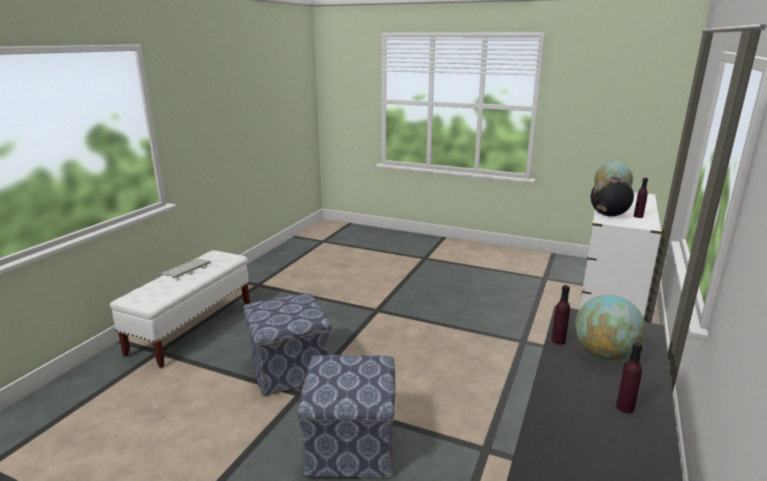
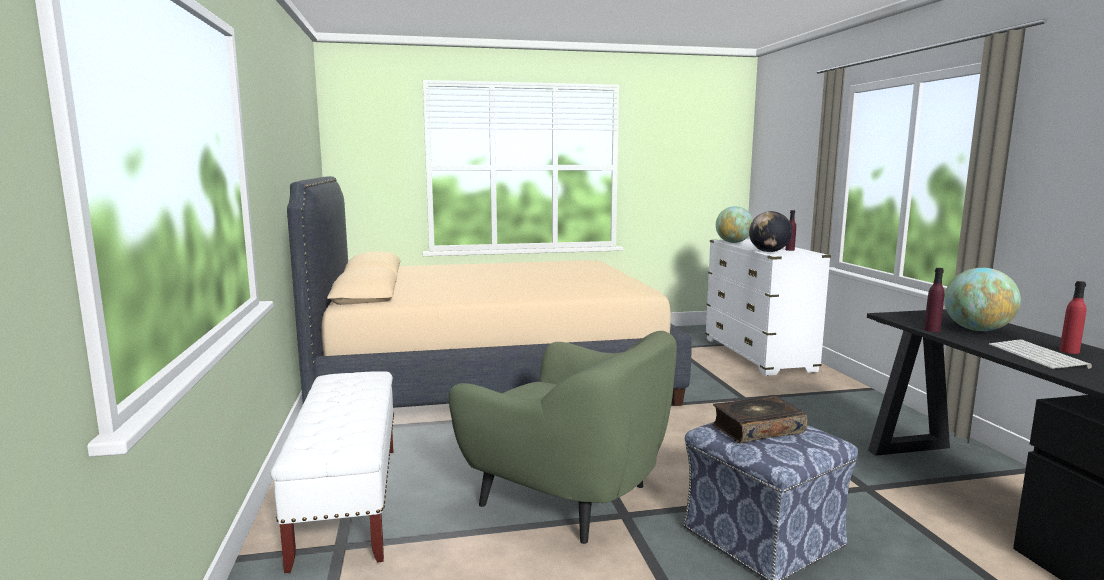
camera: 35 degrees left, 10 degrees down
(186, 268) = (328, 399): keyboard -> keyboard (1039, 356)
(289, 369) = (568, 497): ottoman -> green armchair
(343, 371) = (756, 429): none -> book
(373, 268) = (490, 376): none -> beige bed
(625, 407) = (1069, 351): purple bottle -> red bottle

